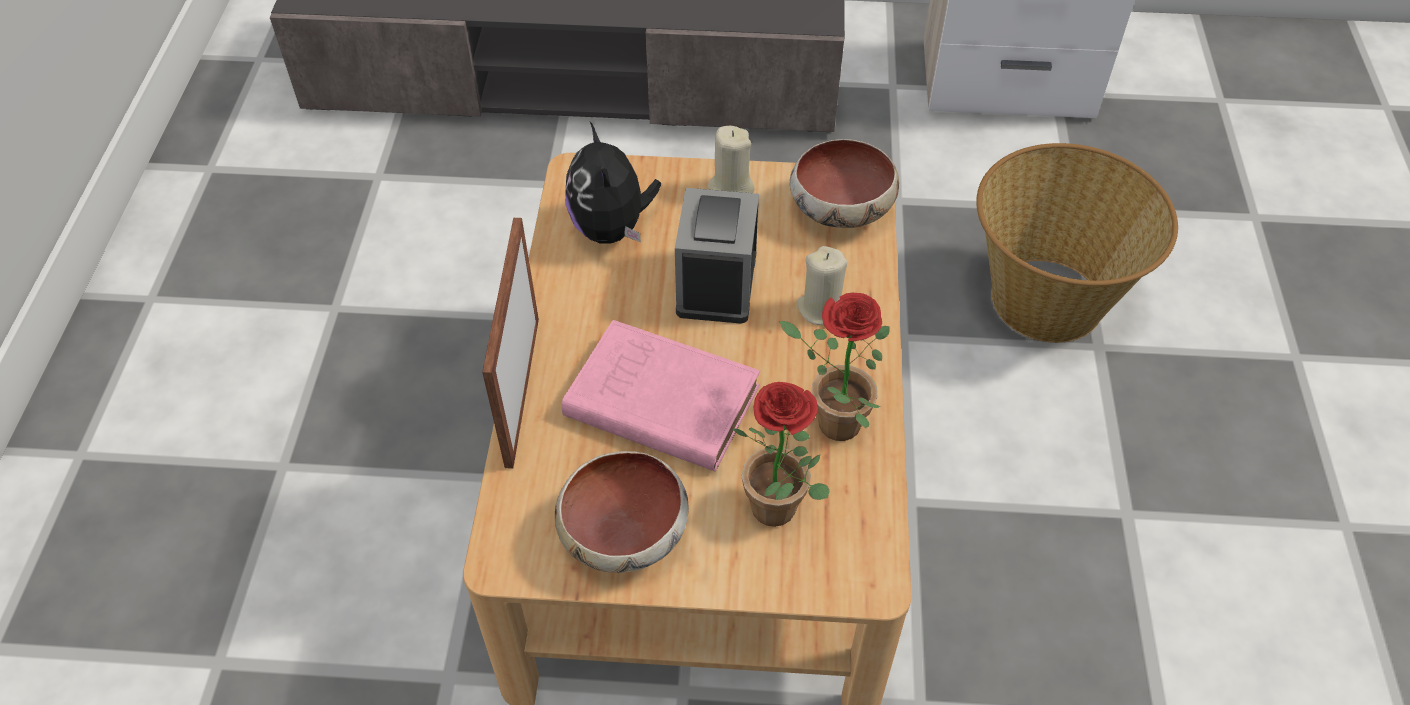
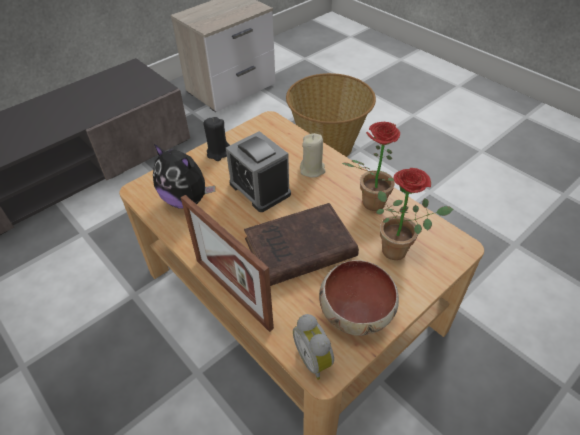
camera: 45 degrees left, 5 degrees down
(511, 540) = (315, 359): none -> alarm clock
(657, 400) = (297, 249): pink book -> brown book
(730, 188) = (218, 153): beige candle -> black candle
(840, 210) = (271, 133): bowl -> none

